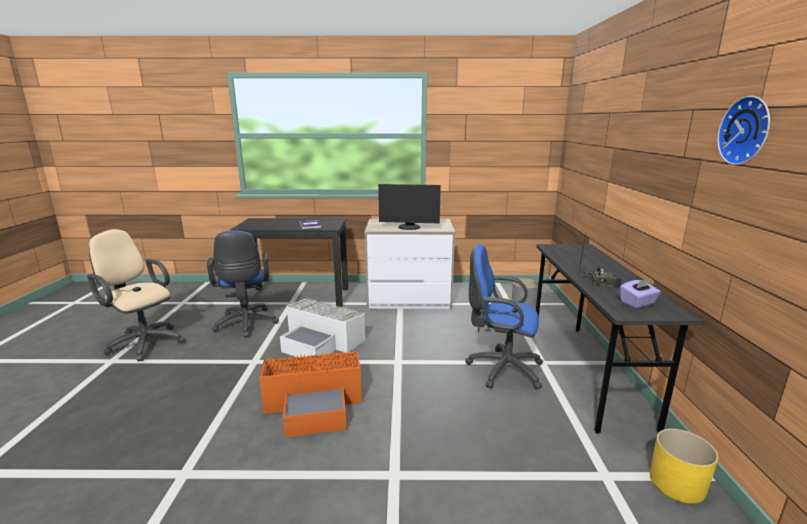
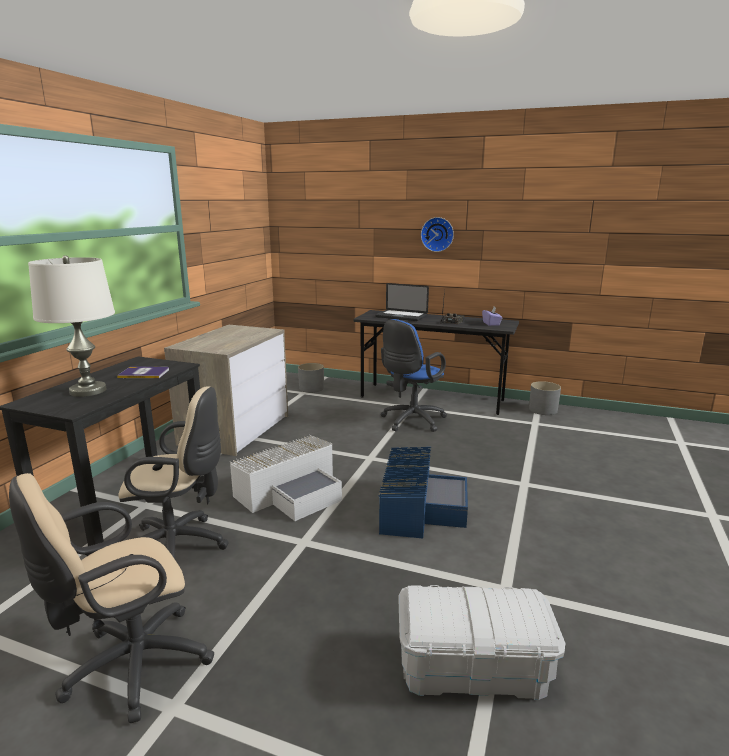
camera: 70 degrees left, 0 degrees up
(93, 463) = (473, 668): none -> white storage box
(246, 324) = (179, 547): blue office chair -> beige office chair
(274, 223) = (88, 391): none -> white table lamp
(315, 403) = (418, 507): orange storage box -> blue storage box
(409, 227) = (242, 339): monitor -> none
(584, 258) = (401, 316): none -> laptop
(676, 483) = (543, 410): yellow planter -> grey planter
(747, 131) = (520, 212): wall clock -> wall clock (437, 234)

